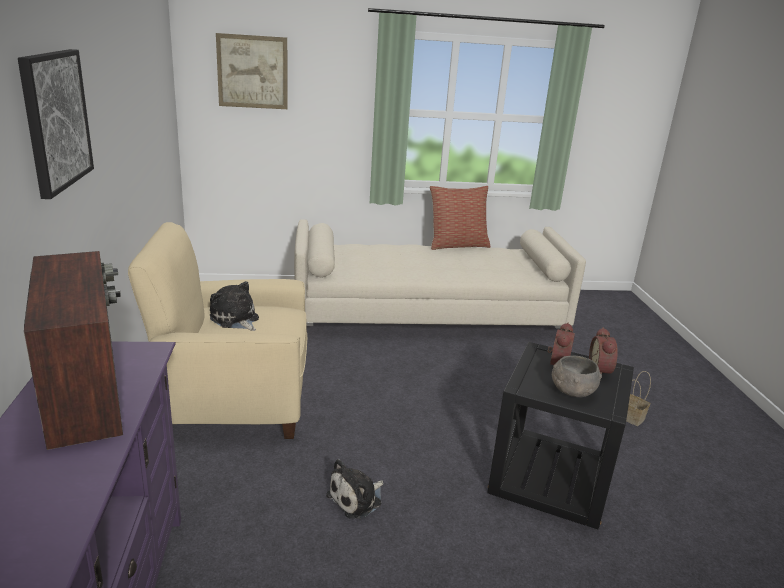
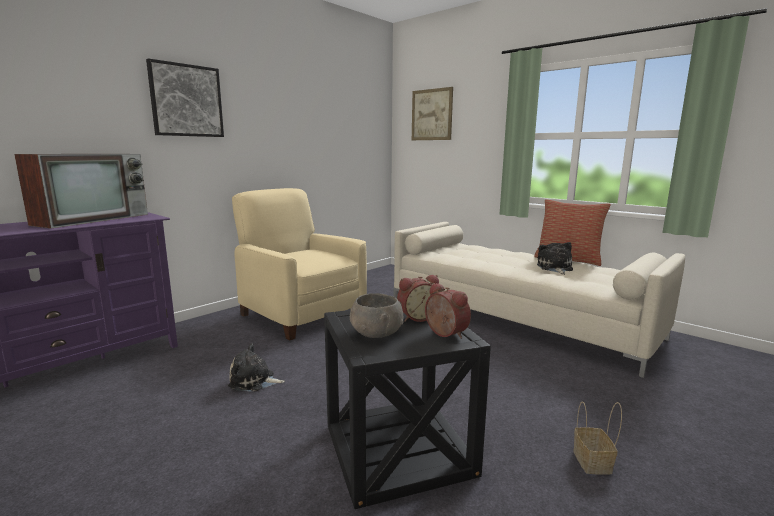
camera: 50 degrees right, 10 degrees down
(235, 319) = (304, 253): plush toy -> plush toy (555, 268)
(601, 370) = (444, 334): alarm clock -> alarm clock turned 90 degrees clockwise

